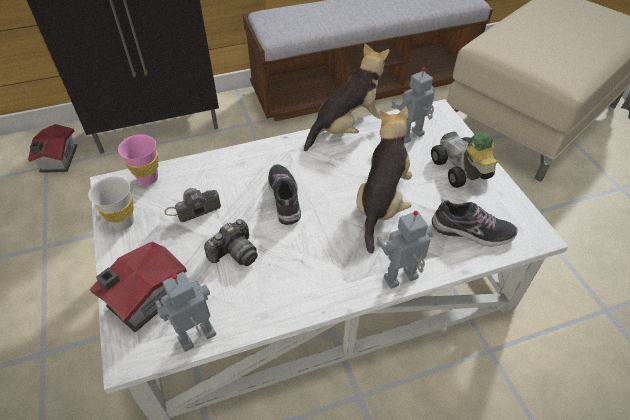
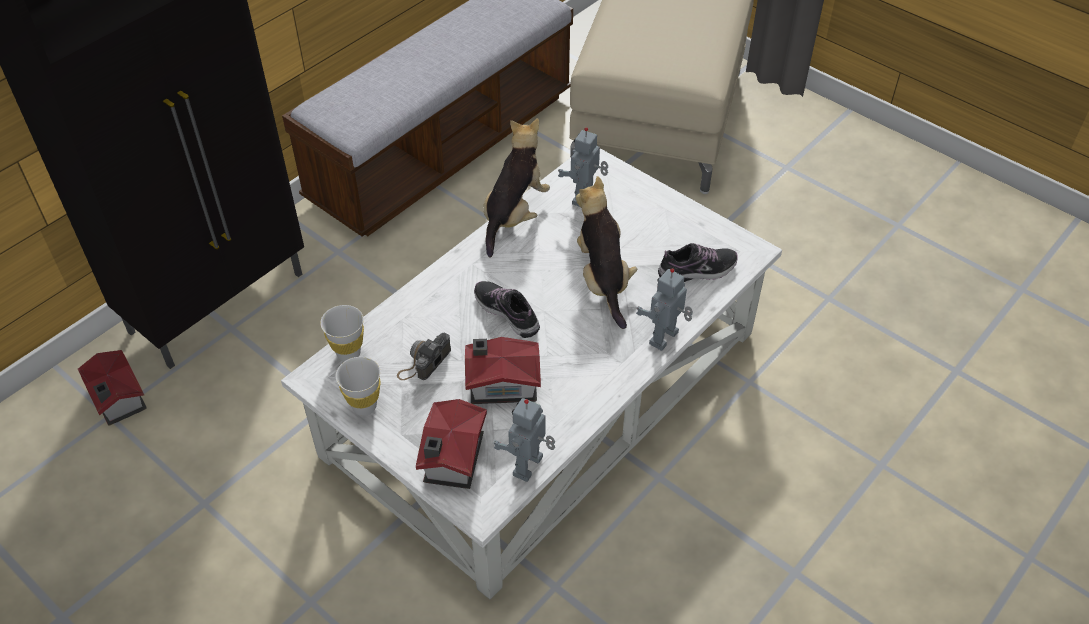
camera: 30 degrees left, 0 degrees up
(148, 178) = (349, 354): pink cup -> white cup
(234, 253) = (501, 384): camera -> toy house
(460, 172) = (653, 217): toy car -> none

